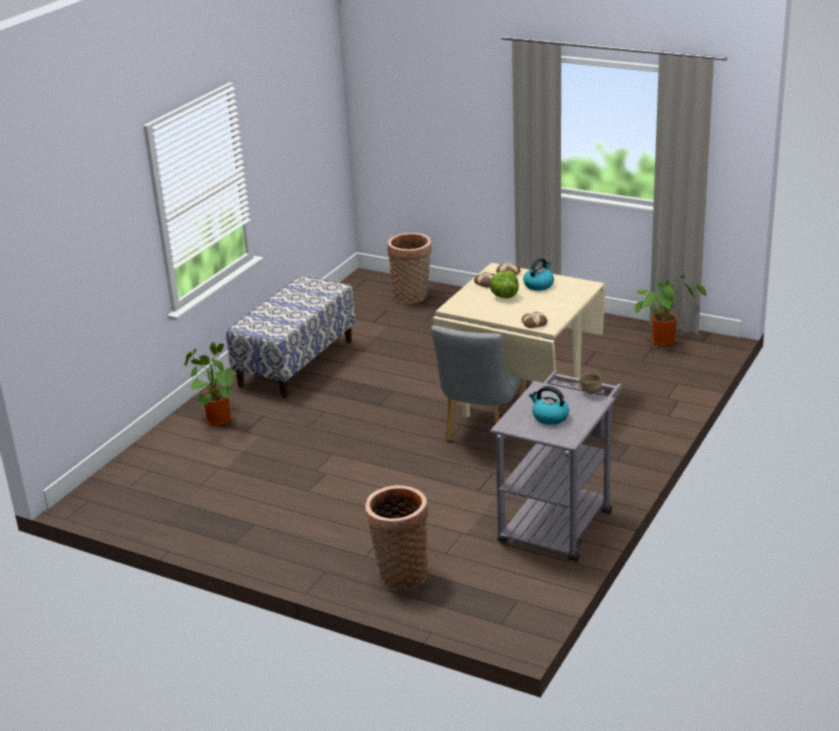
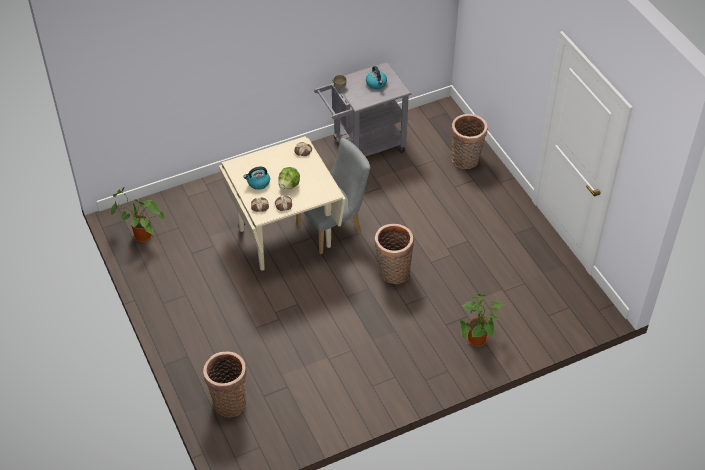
camera: 145 degrees left, 20 degrees up
(296, 363) = (382, 371): bench -> none
(367, 427) = (392, 272): none -> basket

